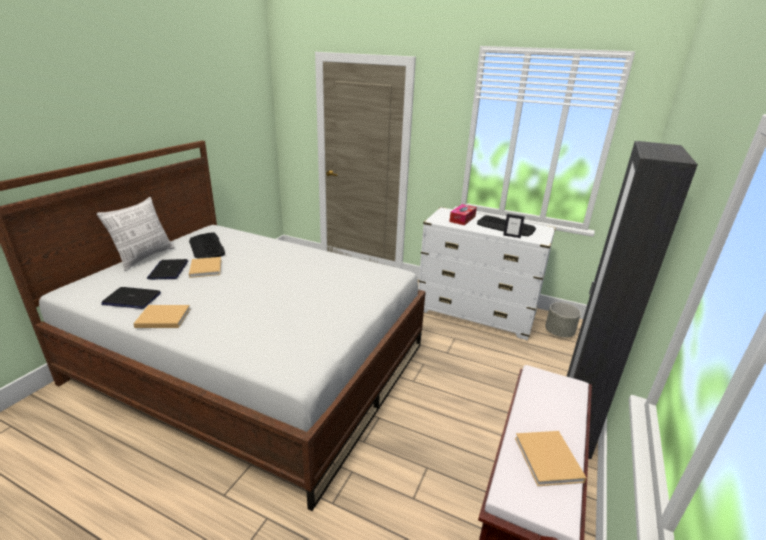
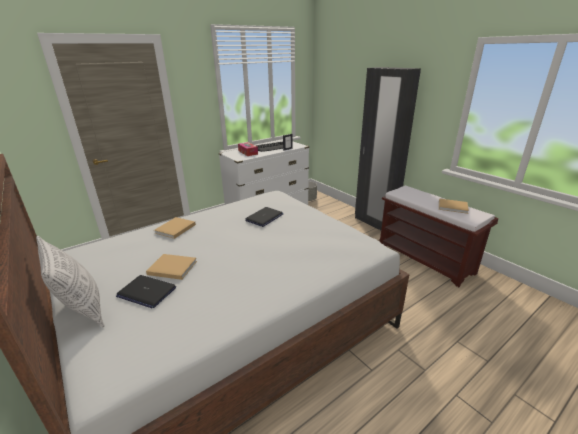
camera: 60 degrees left, 0 degrees up
(131, 299) = (192, 322): laptop -> laptop (264, 217)
(162, 318) = (254, 301): beige book -> beige book (174, 229)
(207, 247) = (118, 262): keyboard -> none

